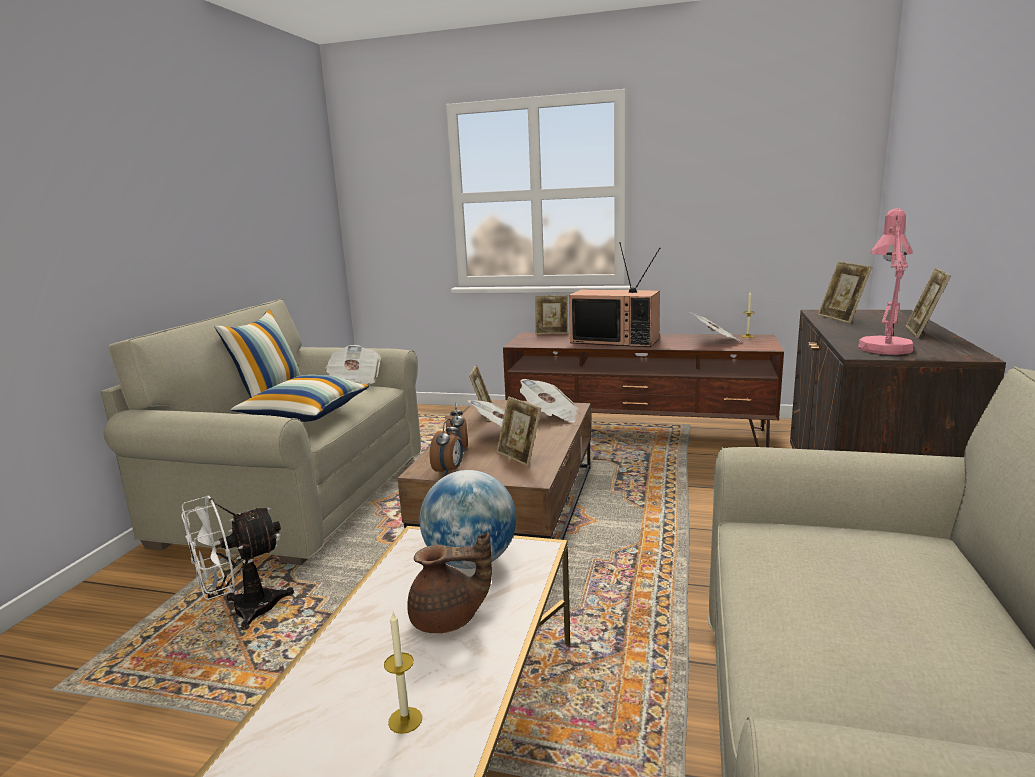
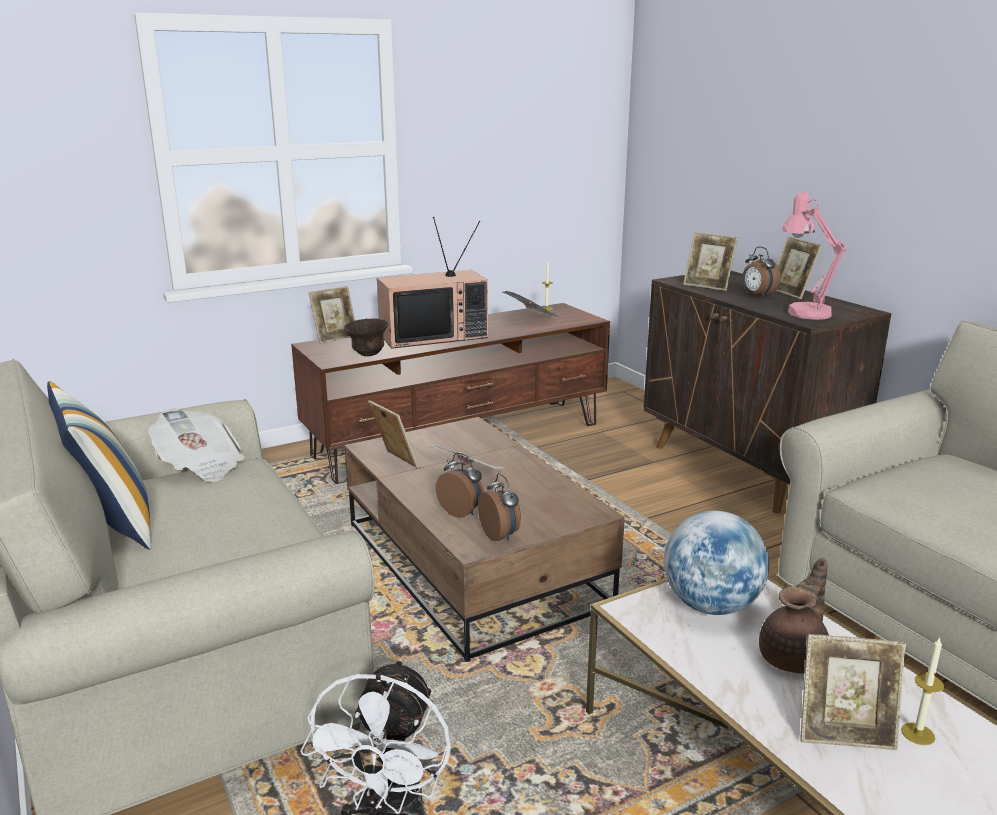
camera: 45 degrees left, 5 degrees up
(305, 414) = (245, 529): pillow -> none
(519, 457) = (535, 496): picture frame -> picture frame (844, 734)
(548, 344) = (368, 354): none -> brown bowl
(550, 416) = (470, 442): newspaper -> none
(872, 330) = (757, 296): none -> alarm clock

